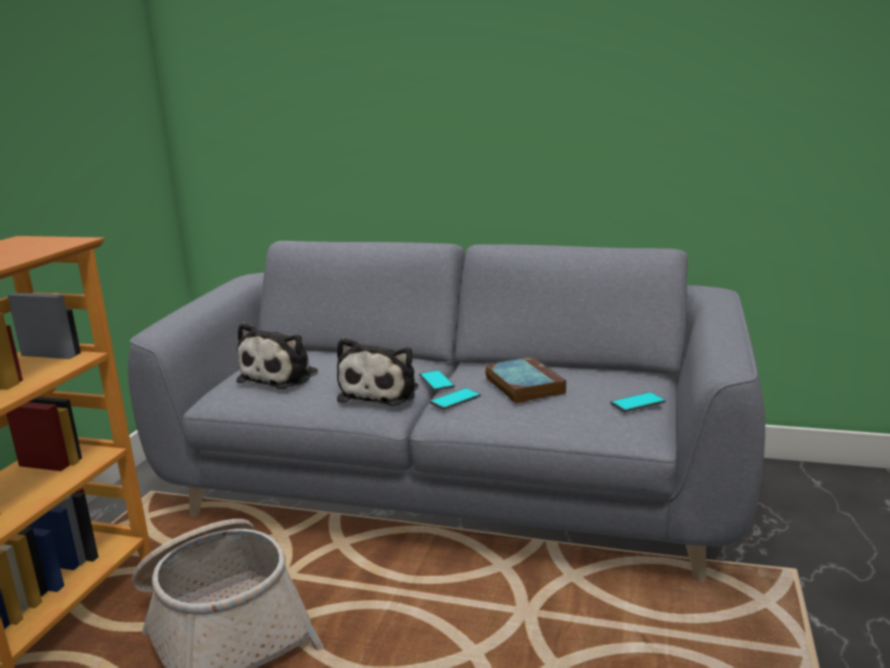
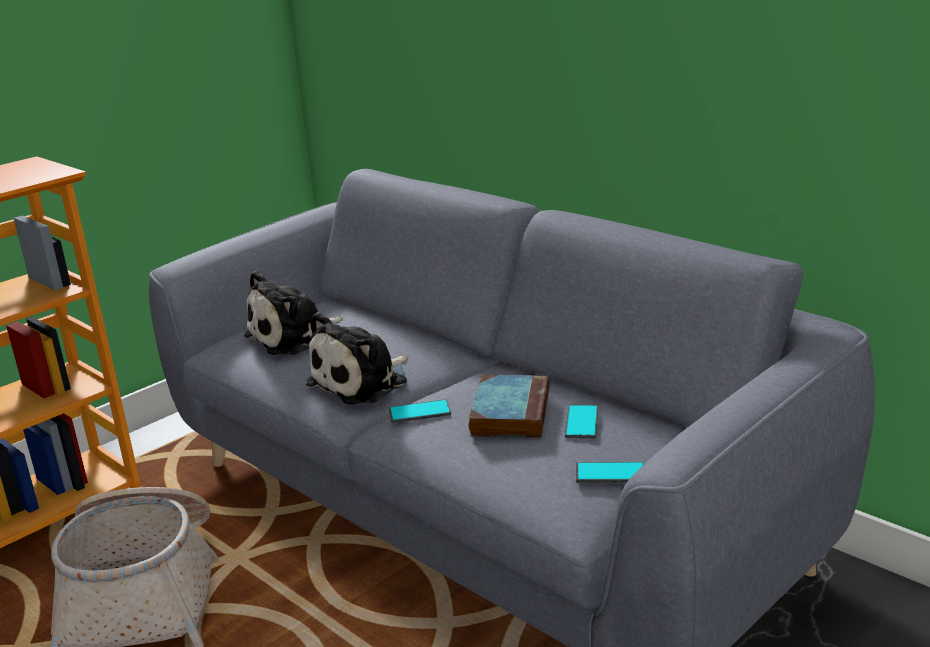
camera: 30 degrees right, 5 degrees up
(436, 381) = (433, 381): phone -> phone (581, 422)

